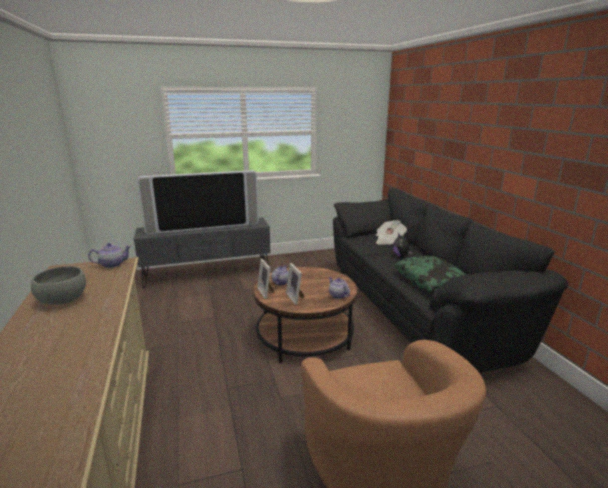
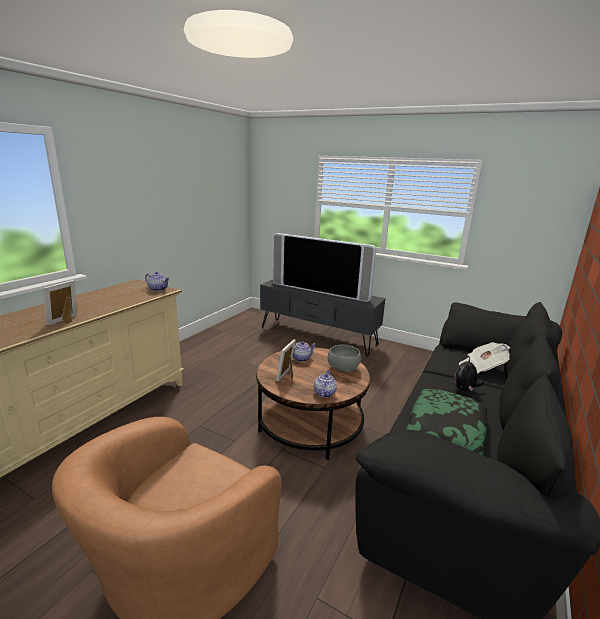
camera: 45 degrees right, 0 degrees up
(62, 300) = (94, 299): grey bowl -> grey bowl (343, 368)
(266, 292) = (276, 360): picture frame -> picture frame (66, 321)

